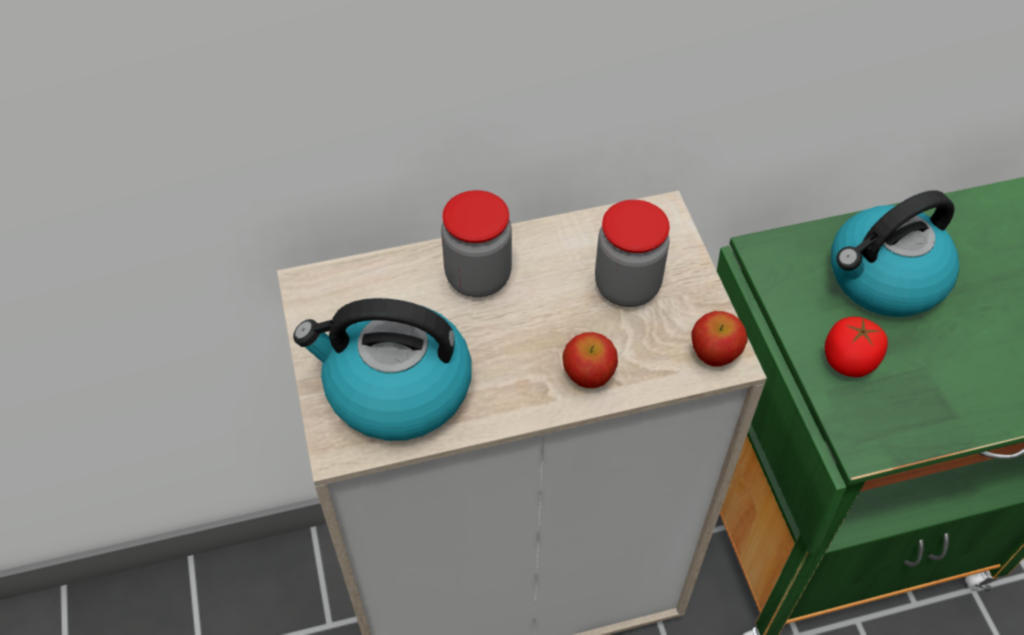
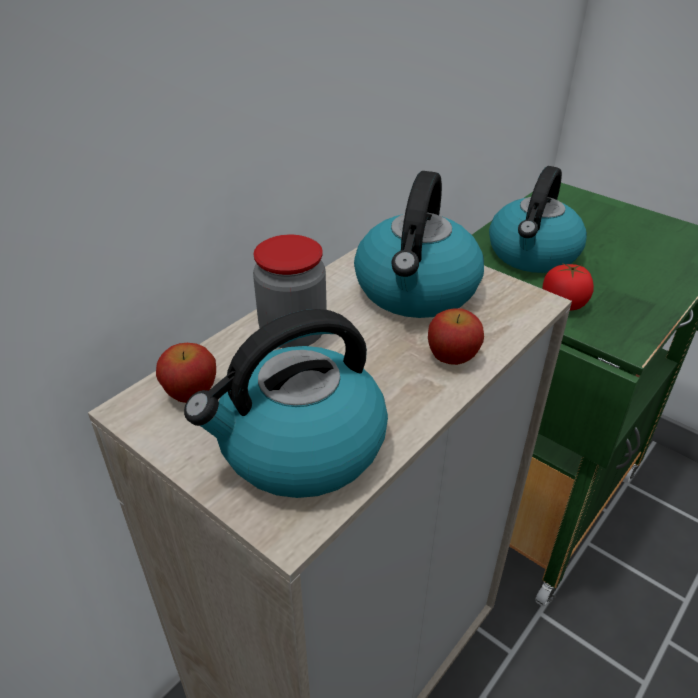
camera: 35 degrees left, 15 degrees down
(627, 286) = (416, 291): jar -> kettle
(714, 354) = (523, 302): apple -> apple (191, 393)

